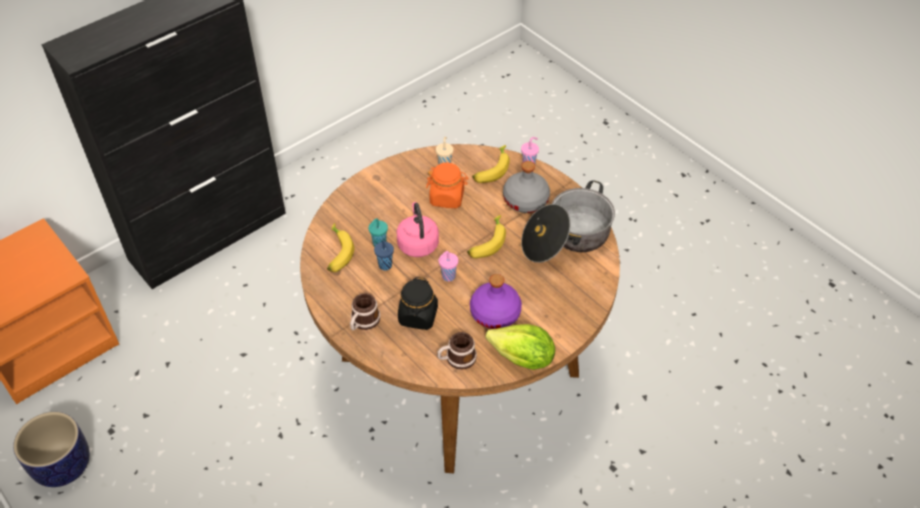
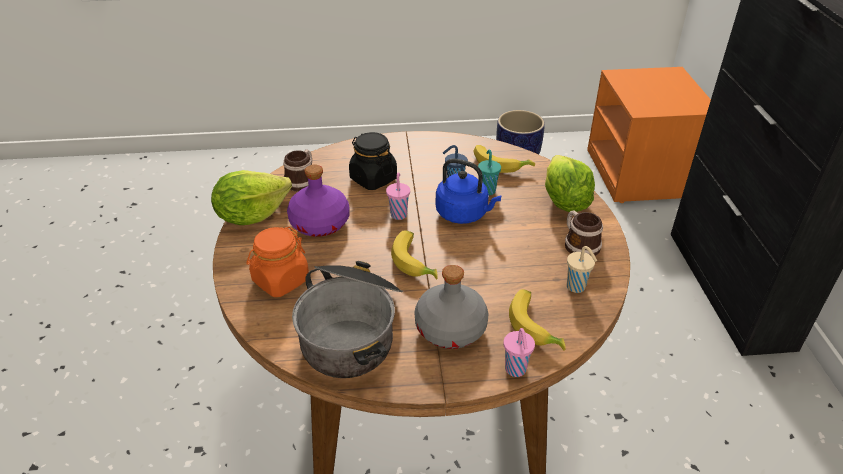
camera: 125 degrees right, 10 degrees down
(360, 200) = (564, 202): none -> lettuce
(363, 322) = (401, 150): mug -> mug (579, 244)
(417, 243) = (464, 214): pink kettle -> blue kettle
(447, 198) = (515, 264): orange jar -> orange jar (280, 280)

